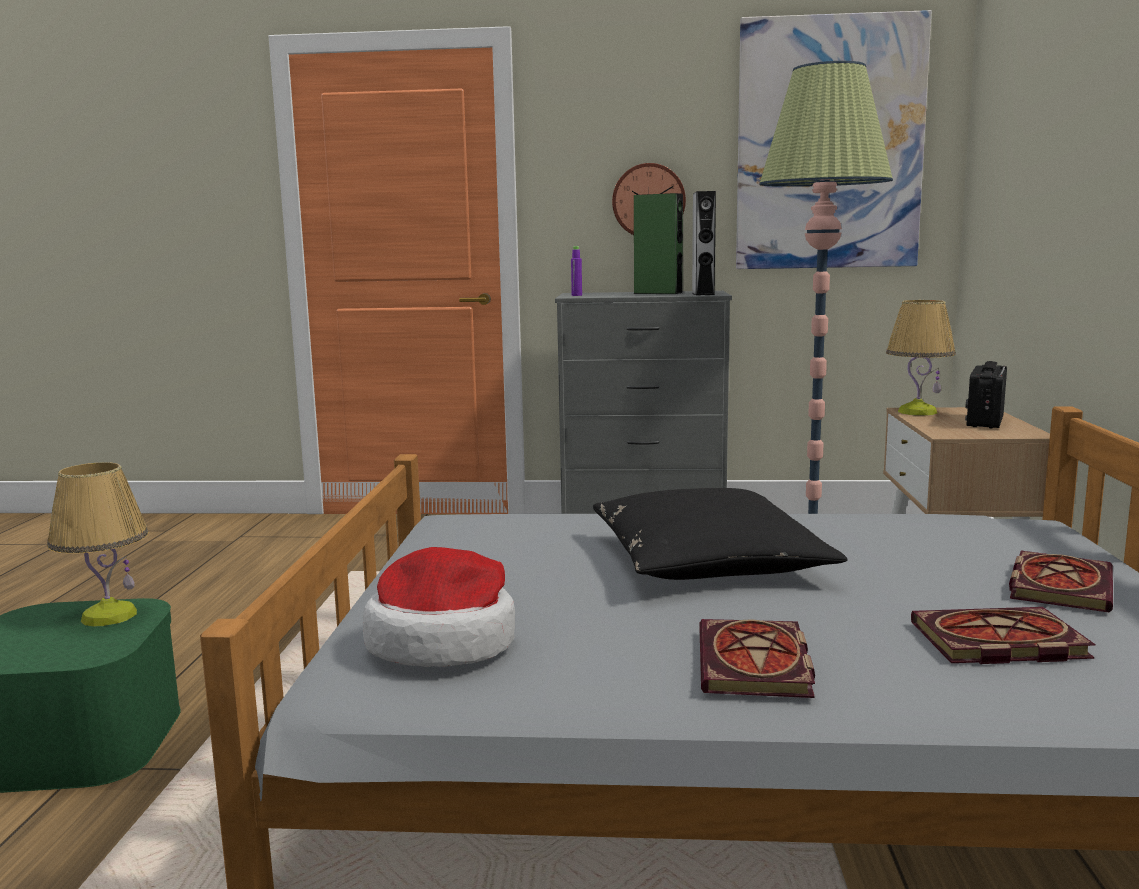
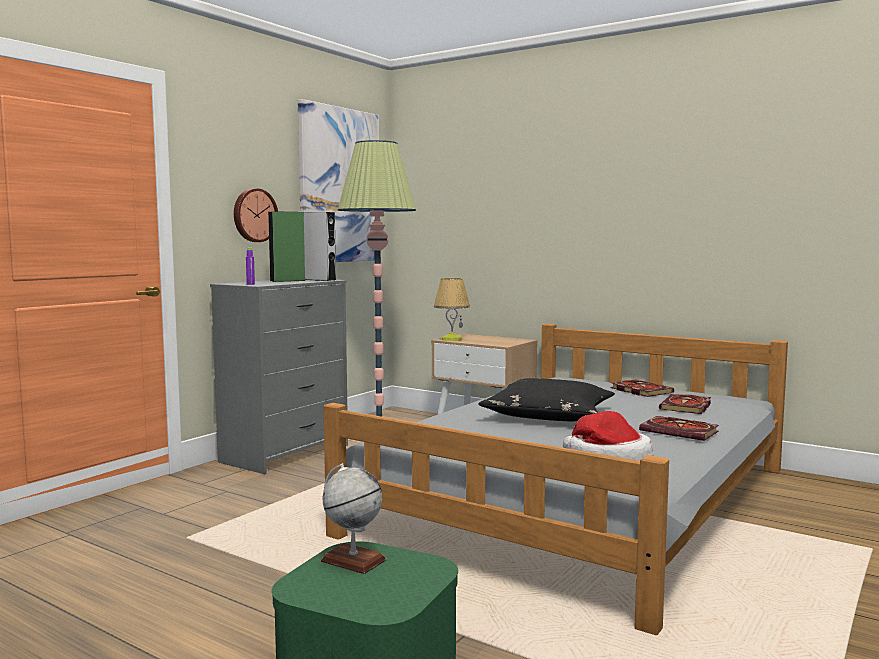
camera: 60 degrees left, 5 degrees down
(108, 616) = (353, 560): table lamp -> globe
(985, 421) = (490, 338): radio -> none

